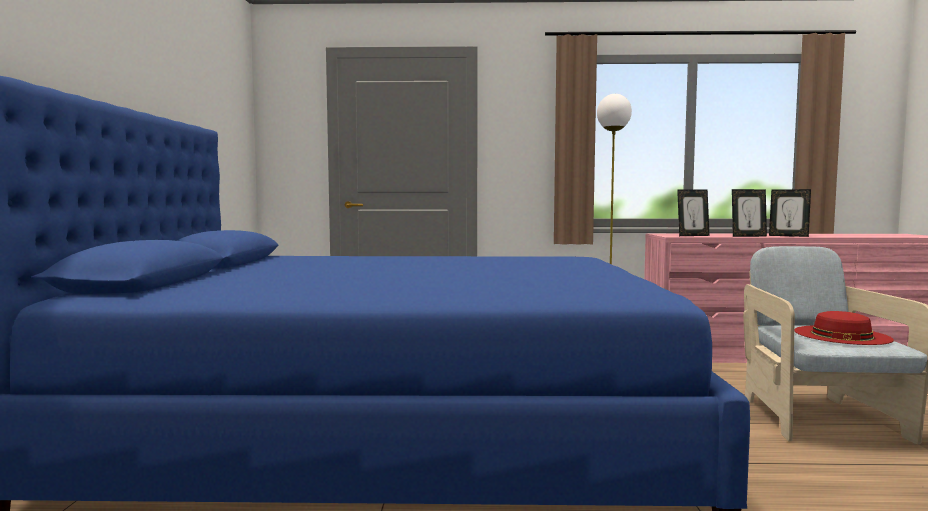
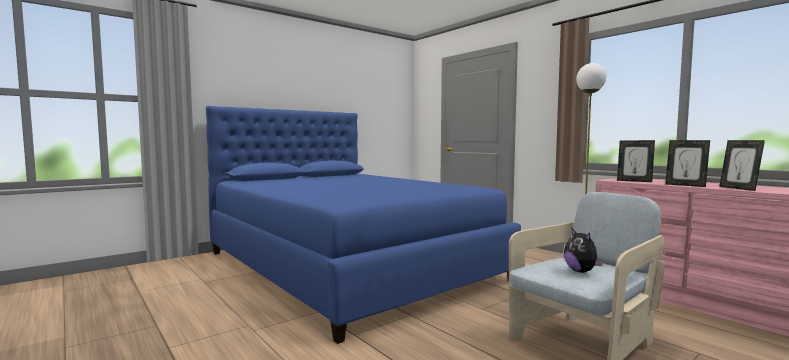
camera: 50 degrees right, 0 degrees up
(842, 335) = (581, 271): red hat -> plush toy

